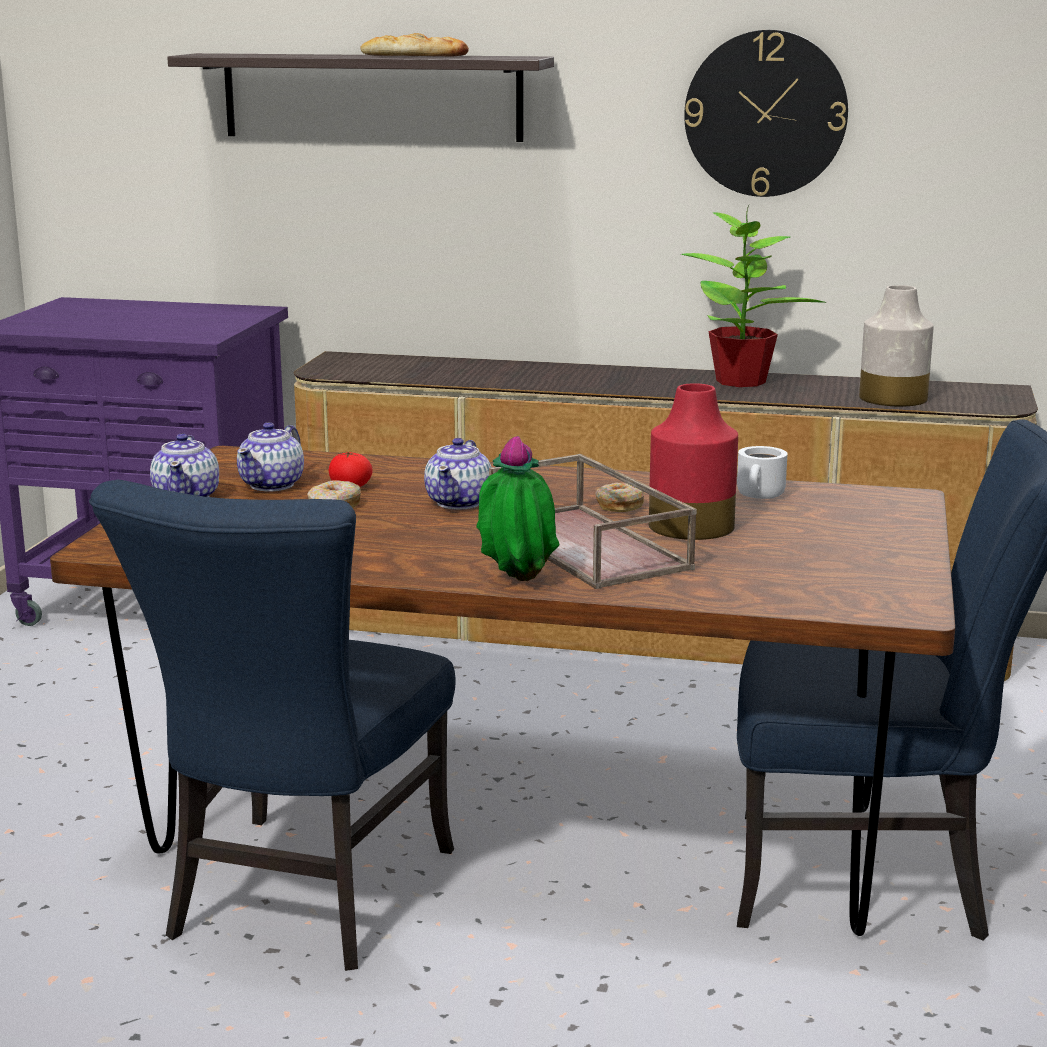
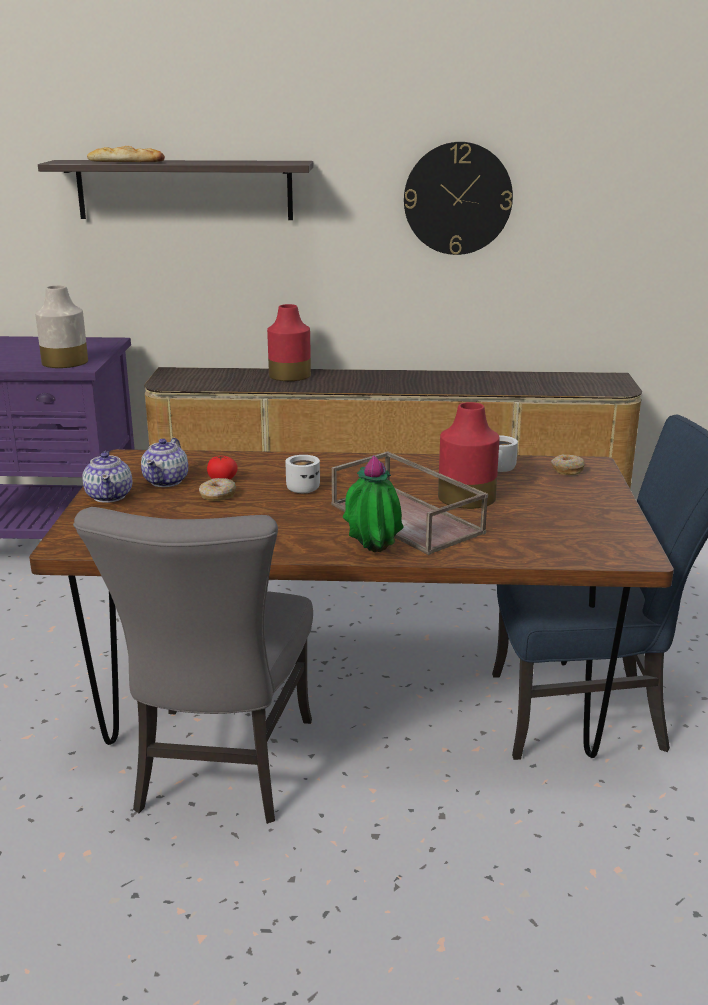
camera: 10 degrees left, 5 degrees up
(300, 900) = (219, 771): blue chair -> grey chair
(414, 56) = (217, 162): bread -> bread (126, 162)
(460, 502) = (303, 488): teapot -> white mug
(507, 368) = (289, 375): none -> red vase
(619, 506) = (412, 483): donut -> donut (567, 470)
(741, 381) = (448, 379): potted plant -> none
(894, 398) = (550, 387): beige vase -> beige vase (65, 362)

